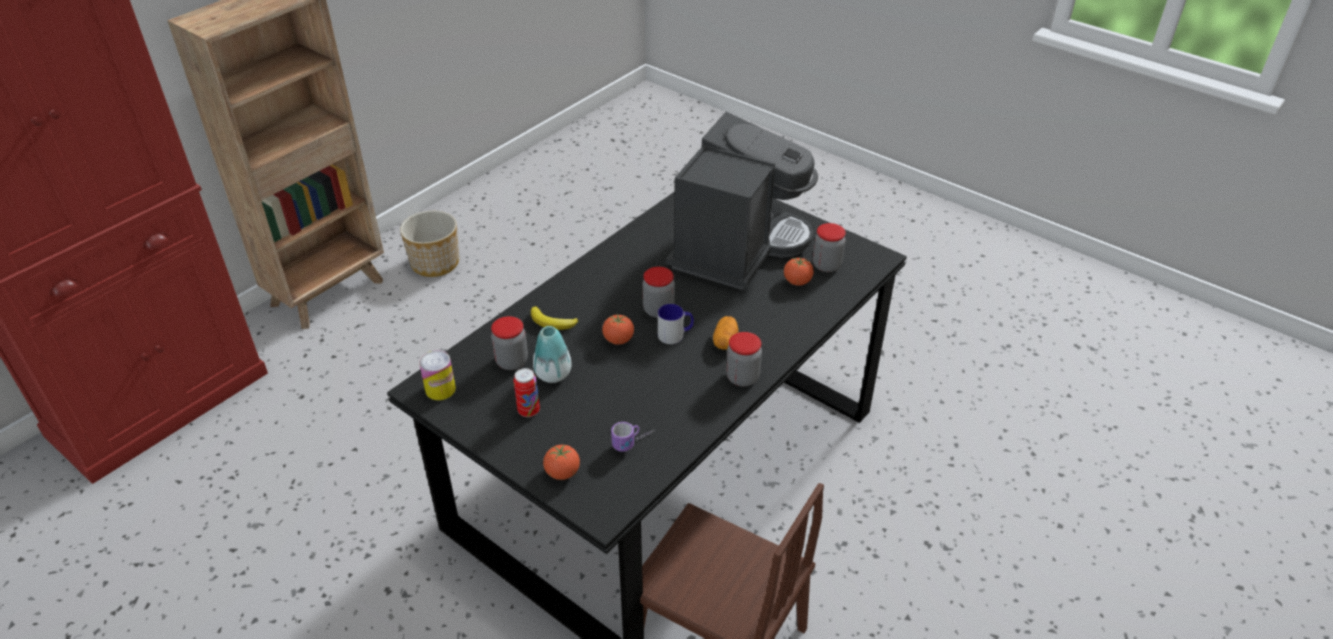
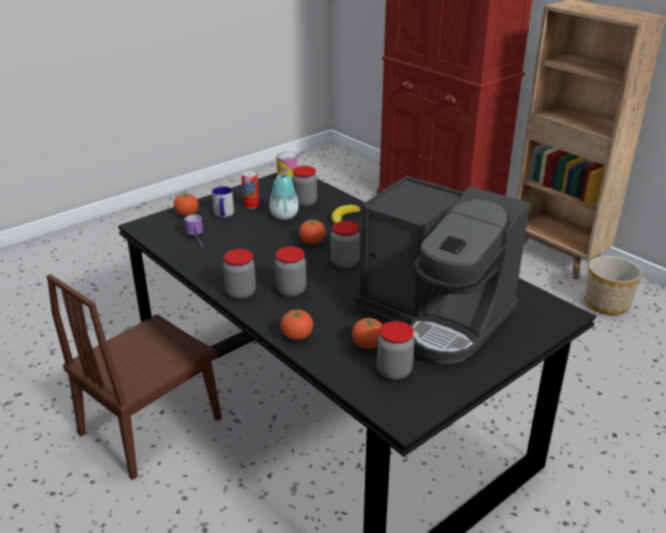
camera: 100 degrees right, 10 degrees down
(675, 334) = (309, 267): mug -> mug (223, 214)
(725, 341) = (291, 290): potato -> jar
(802, 325) = (297, 336): none -> tomato

